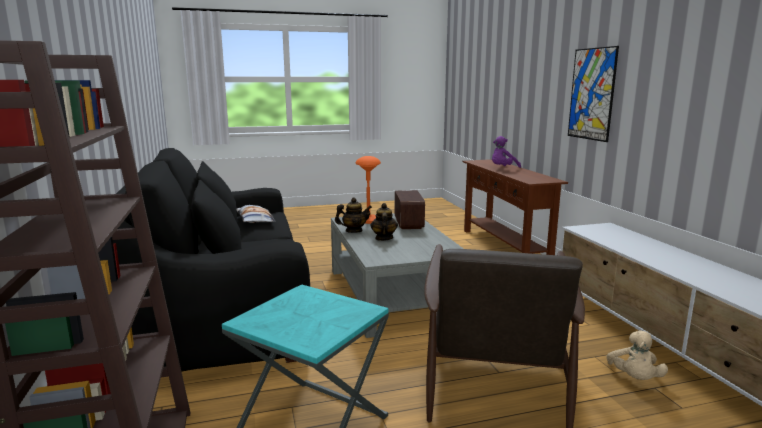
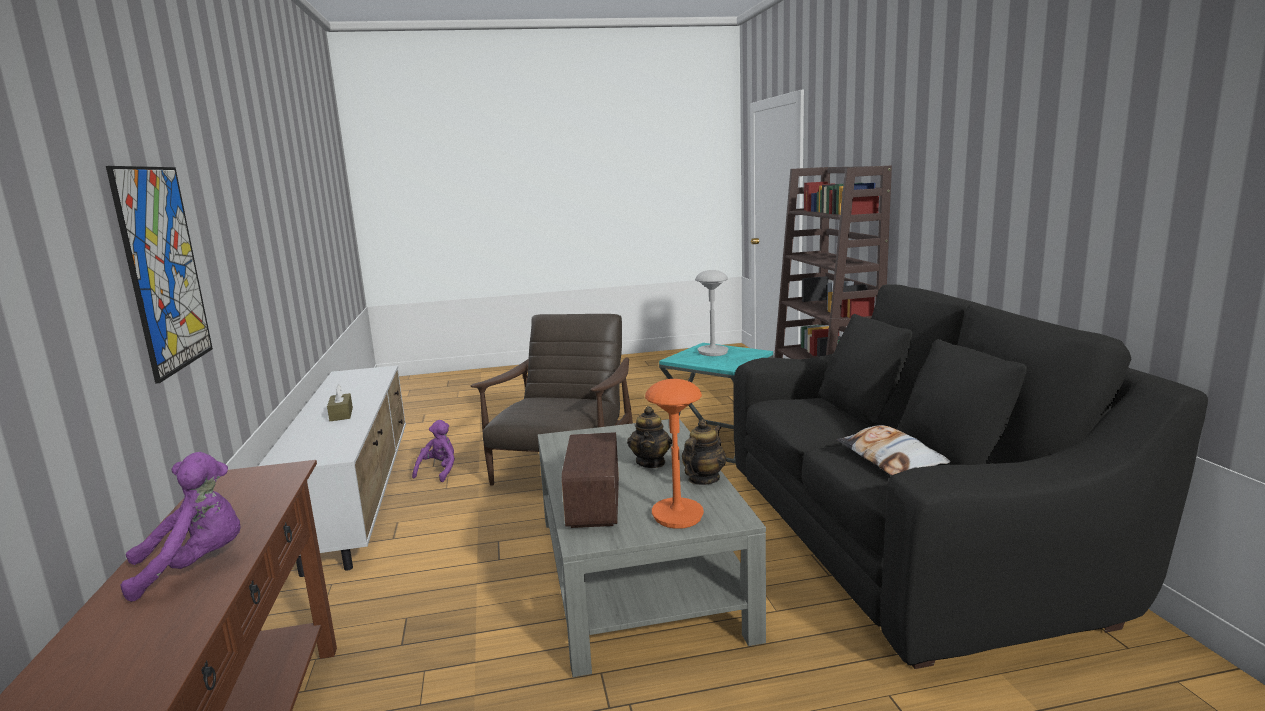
camera: 175 degrees left, 0 degrees up
(309, 323) = (713, 352): none -> grey table lamp
(353, 231) = (703, 479): teapot -> teapot turned 135 degrees clockwise
(634, 379) = (439, 471): beige plush toy -> purple plush toy
(657, 255) = (341, 414): none -> brown tissue box

